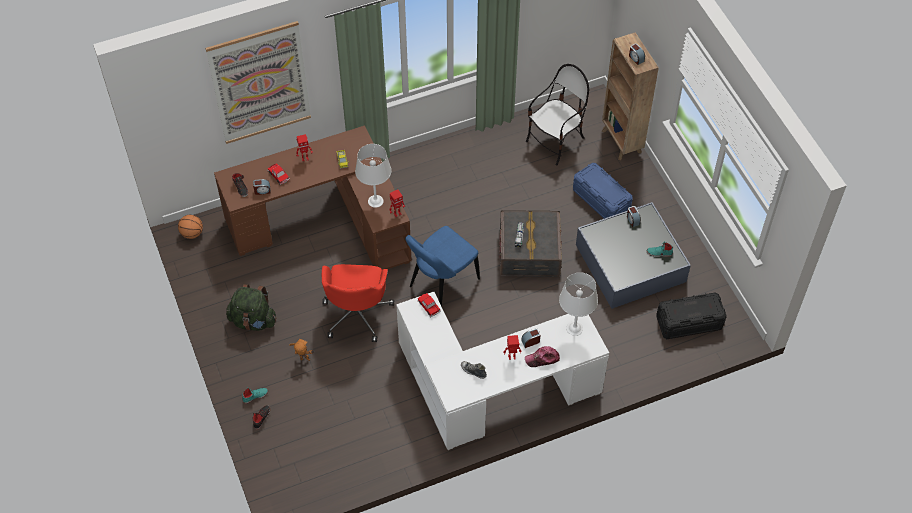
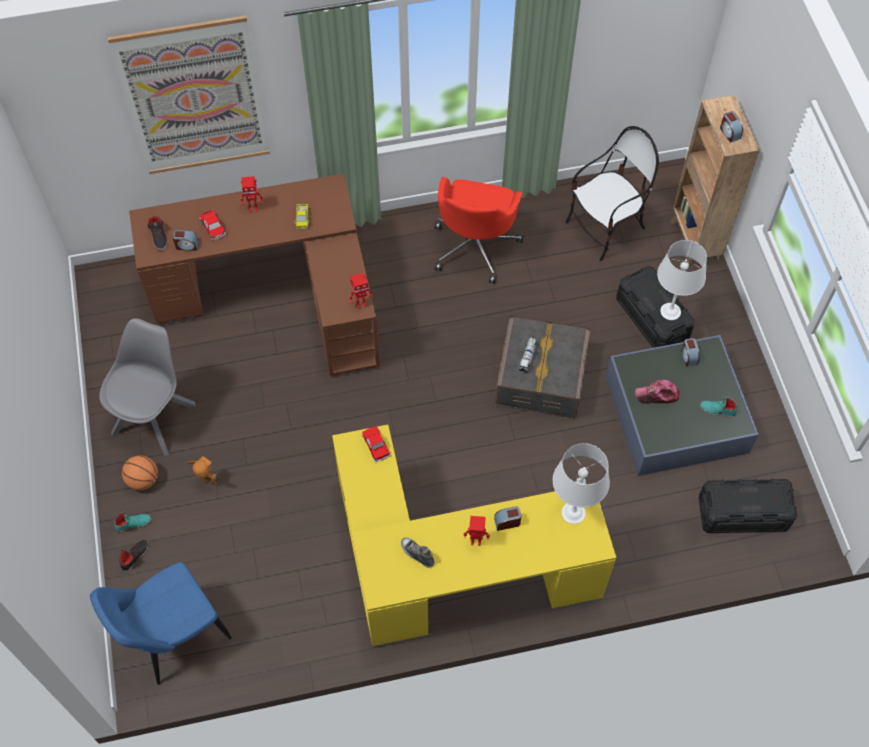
camera: 10 degrees right, 5 degrees up
(192, 233) = (104, 284): basketball -> basketball (143, 480)
(253, 321) = (155, 417): green backpack -> grey chair
(357, 313) = (293, 428): red office chair -> red office chair (475, 245)
(375, 201) = (336, 282): white table lamp -> white table lamp (670, 312)
(441, 284) = (414, 405): blue chair -> blue chair (174, 638)
(491, 392) = (450, 570): white desk -> yellow desk
(542, 359) = (518, 551): cap -> cap (657, 395)
(601, 200) = (652, 318): blue storage box -> black storage box

